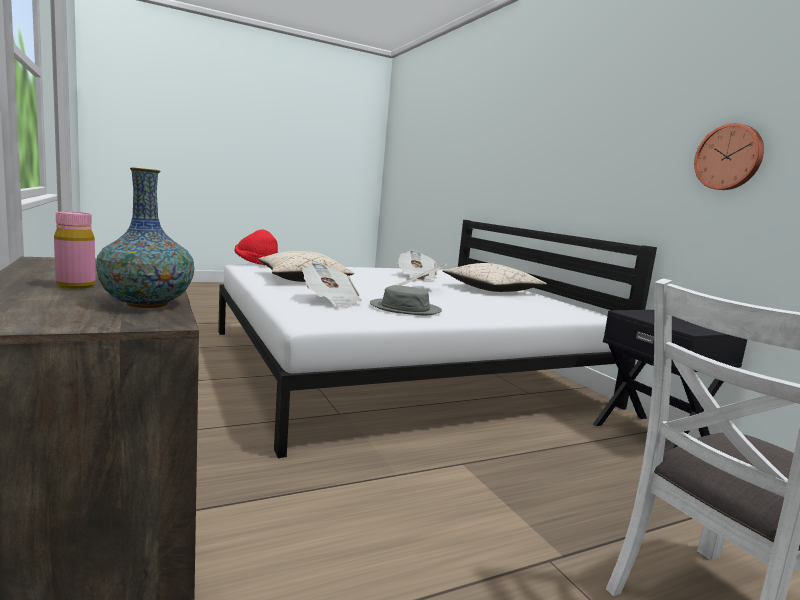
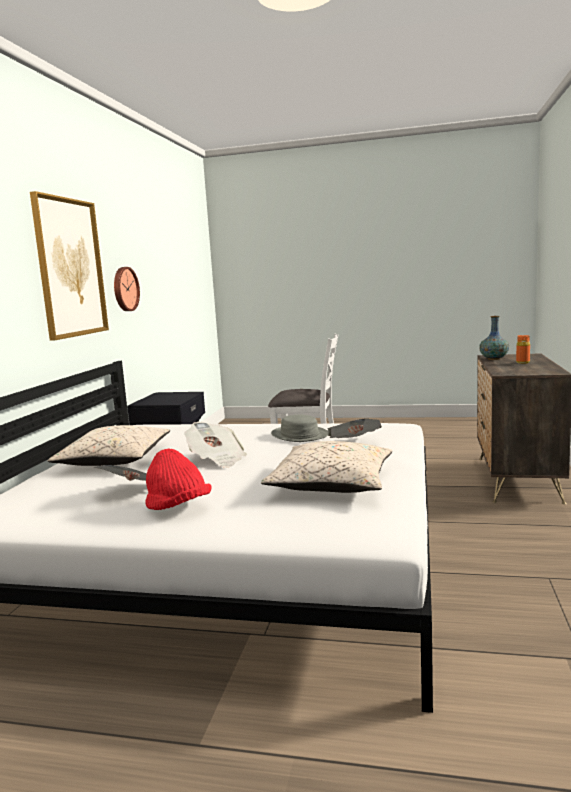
camera: 140 degrees left, 0 degrees up
(76, 285) = (522, 362): pink bottle -> orange bottle
(256, 263) = (360, 545): red hat -> red hat (178, 508)
(624, 135) = (70, 268): none -> picture

